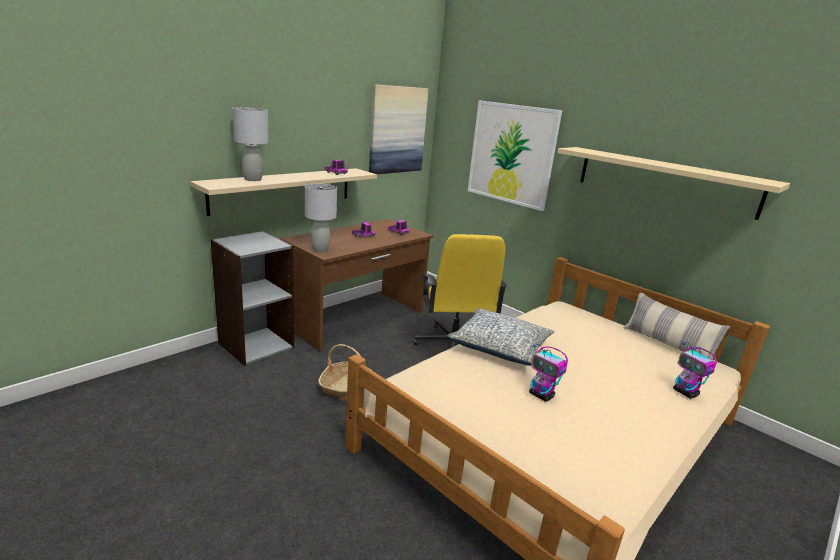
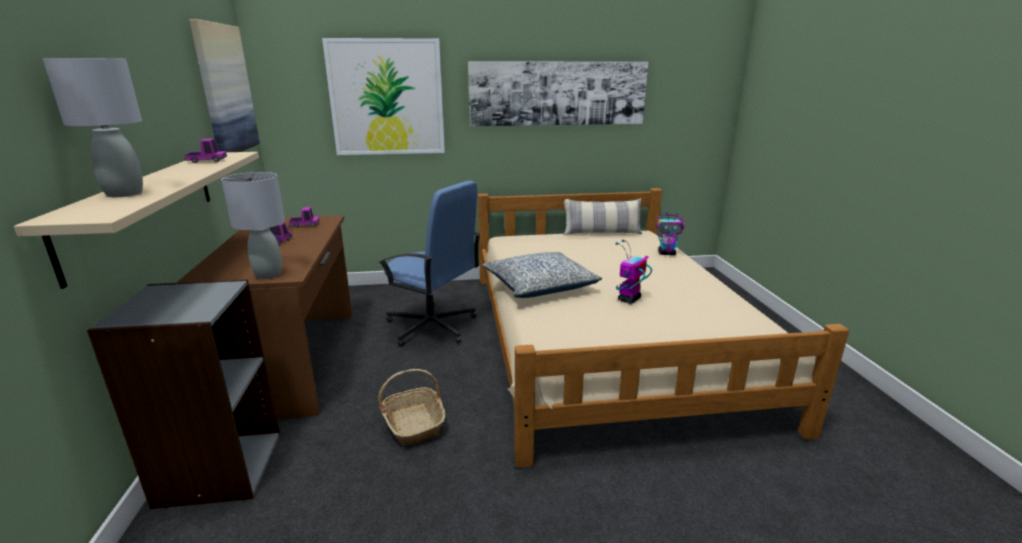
camera: 50 degrees left, 0 degrees up
(453, 346) = (432, 327): yellow office chair -> blue office chair
(542, 395) = (629, 299): toy robot -> toy robot turned 135 degrees clockwise
(664, 181) = (558, 93): beige shelf -> picture

